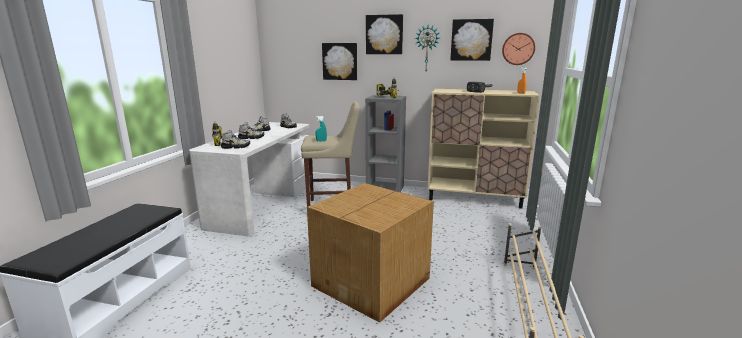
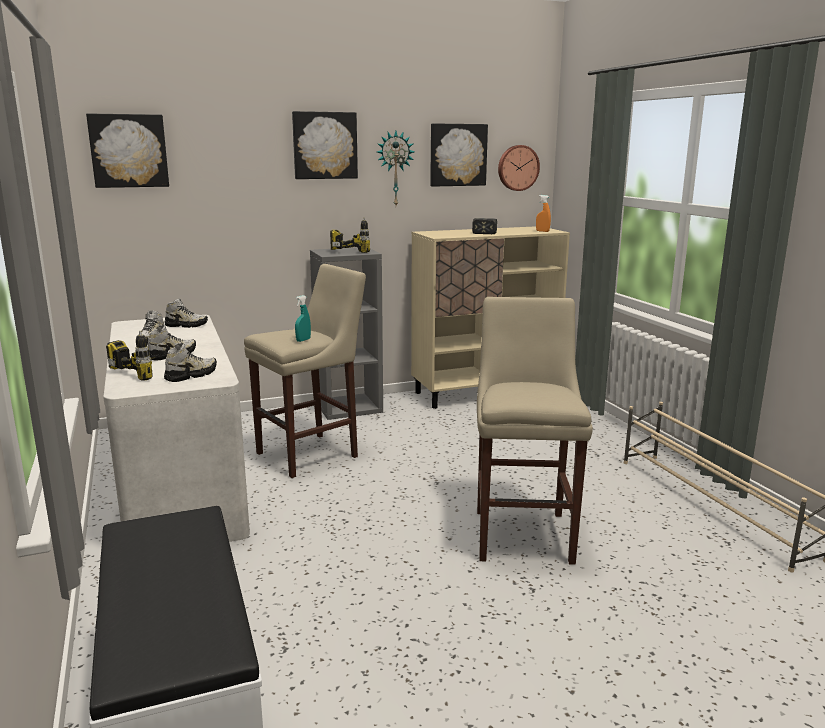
camera: 35 degrees left, 0 degrees up
(340, 61) = (245, 193): picture -> picture (129, 151)
(373, 282) = (523, 532): cardboard box -> beige stool

